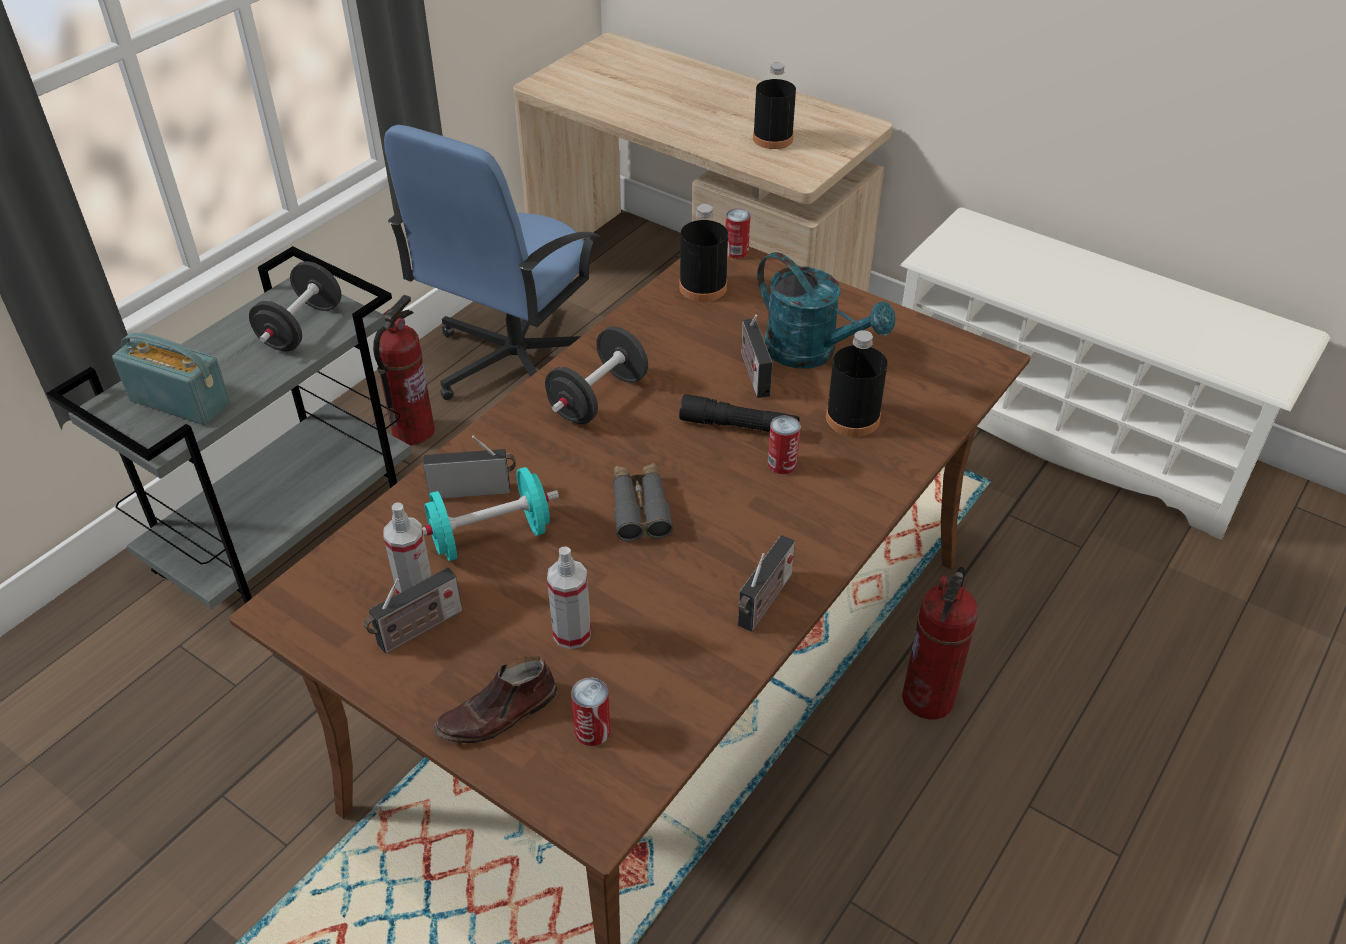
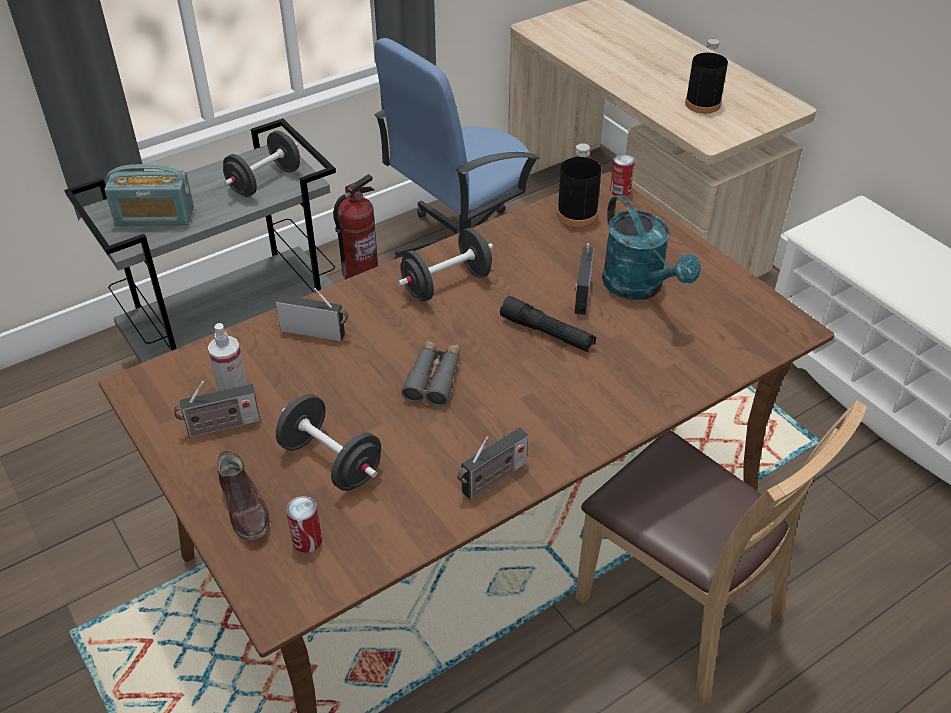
camera: 20 degrees right, 0 degrees up
(180, 401) = (155, 217): radio -> radio turned 135 degrees clockwise
(491, 537) = (309, 371): turquoise dumbbell -> none
(498, 714) = (245, 507): brown shoe -> brown shoe turned 105 degrees counterclockwise
(572, 634) = (331, 461): spray bottle -> black dumbbell
(782, 464) = (566, 372): can -> none
(852, 418) = (646, 349): black bottle -> none
(929, 699) = (680, 610): fire extinguisher -> brown chair

